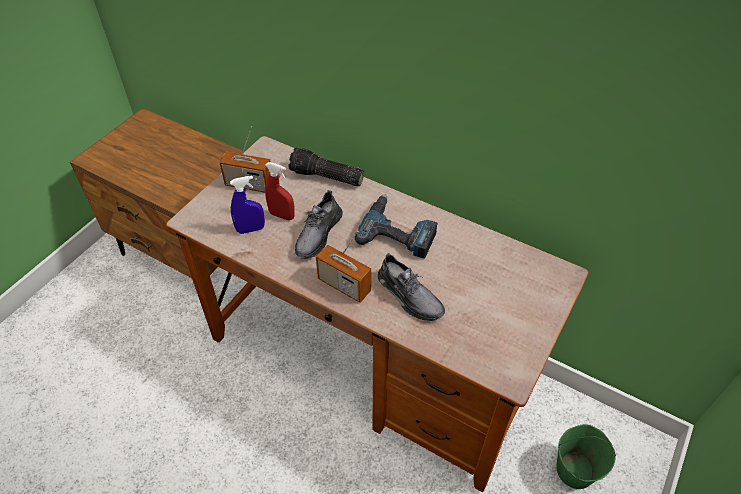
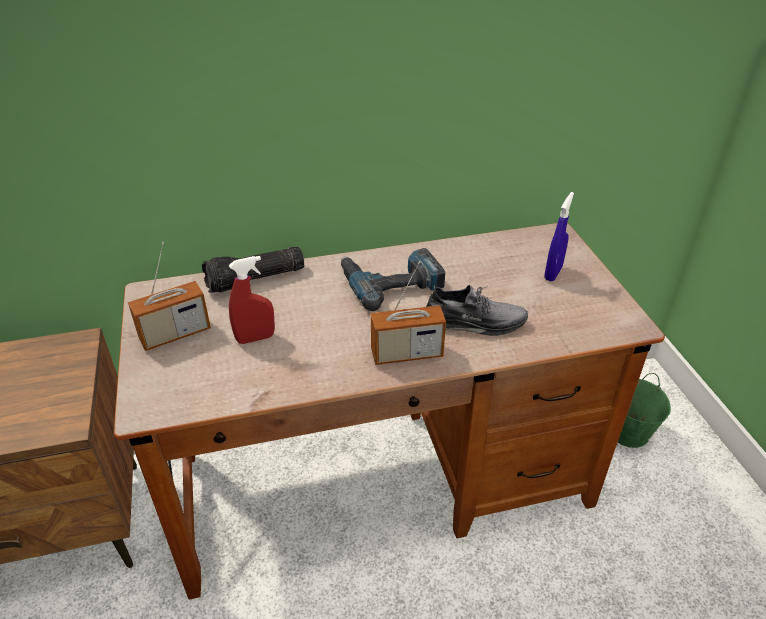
camera: 45 degrees left, 10 degrees down
(250, 229) = (237, 371): blue spray bottle -> blue spray bottle (553, 273)
(318, 234) = (318, 330): grey shoe -> none

